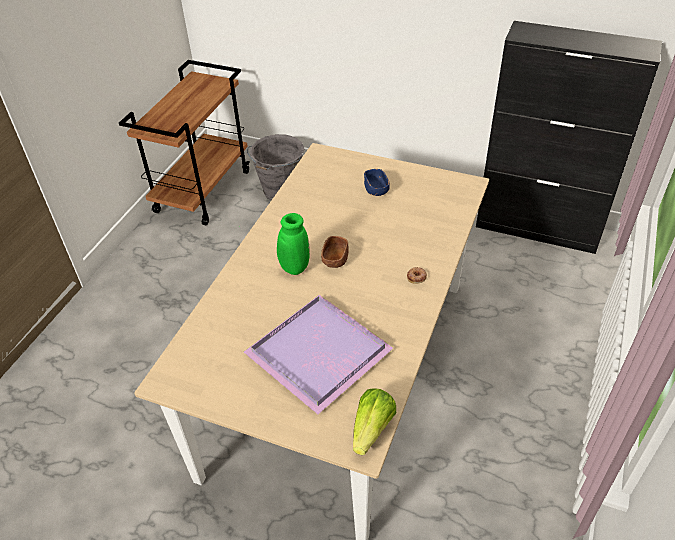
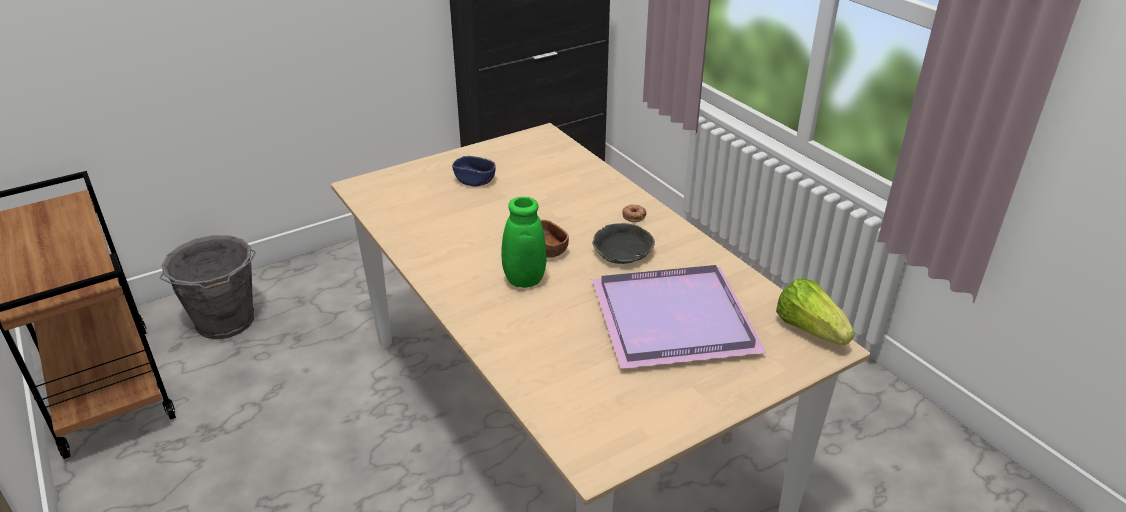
camera: 55 degrees left, 10 degrees down
(368, 293) = (622, 252): none -> grey bowl

